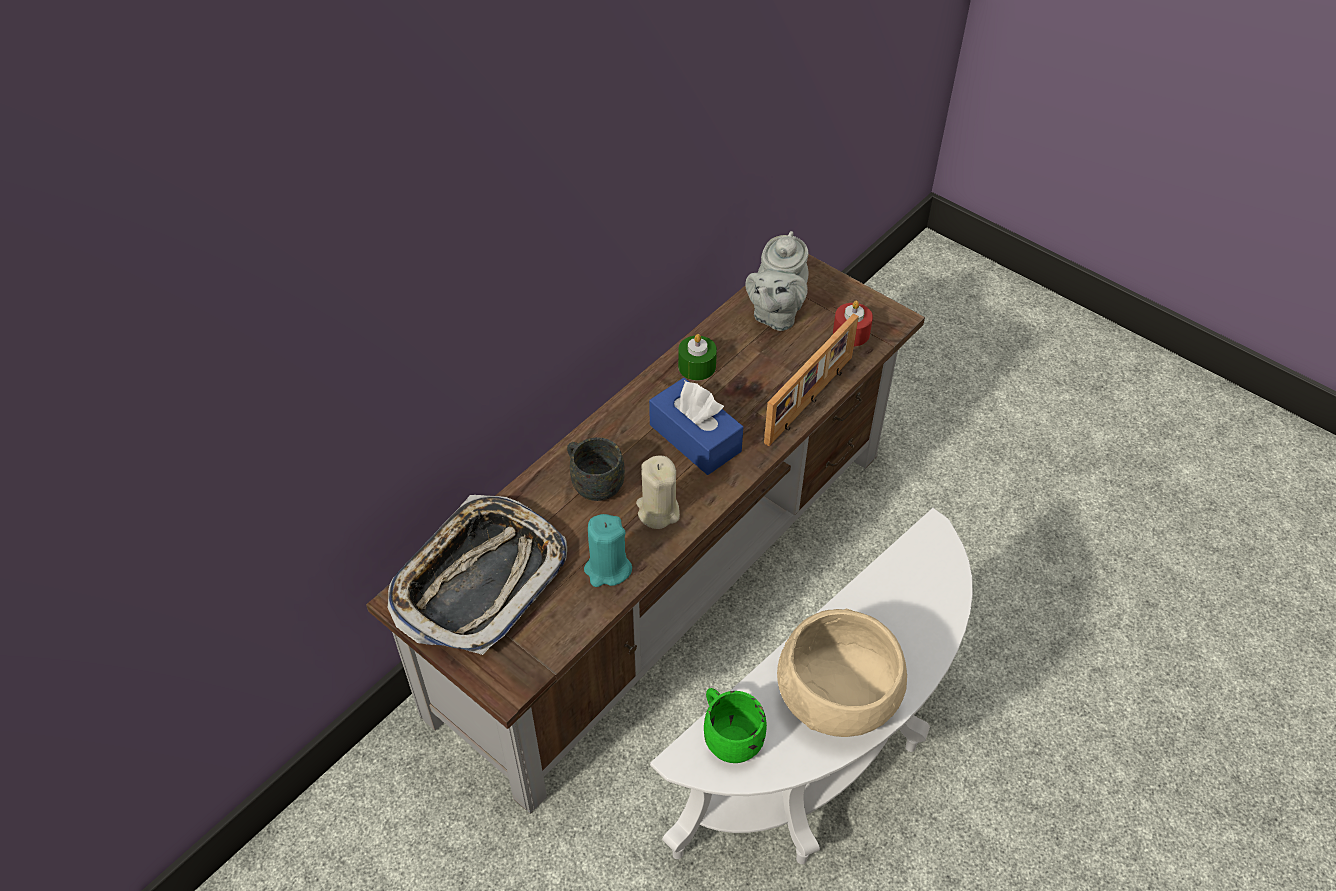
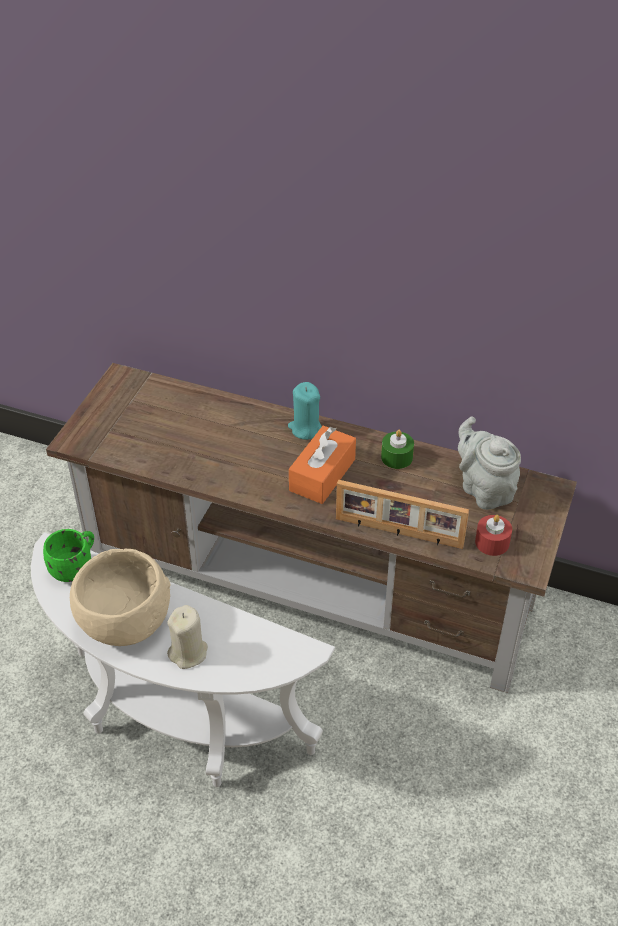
camera: 70 degrees right, 5 degrees down
(479, 580) = (148, 404): tray -> none
(593, 482) = (253, 433): grey mug -> none
(607, 569) = (181, 461): turquoise candle -> turquoise candle (305, 428)
(658, 511) = (243, 473): beige candle -> beige candle (188, 652)
(695, 438) = (322, 475): blue tissue box -> orange tissue box
(775, 314) = (484, 489): grey teapot -> grey teapot turned 60 degrees clockwise

